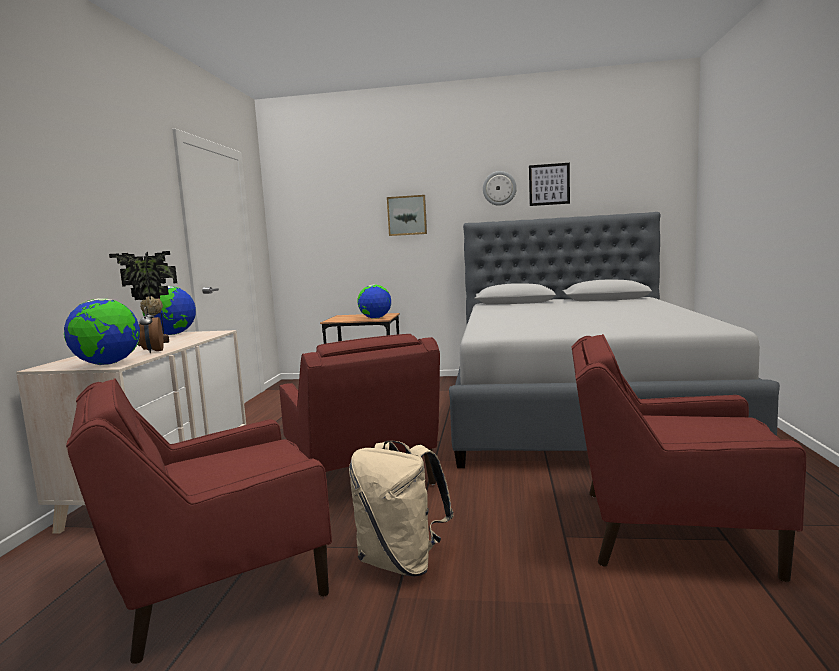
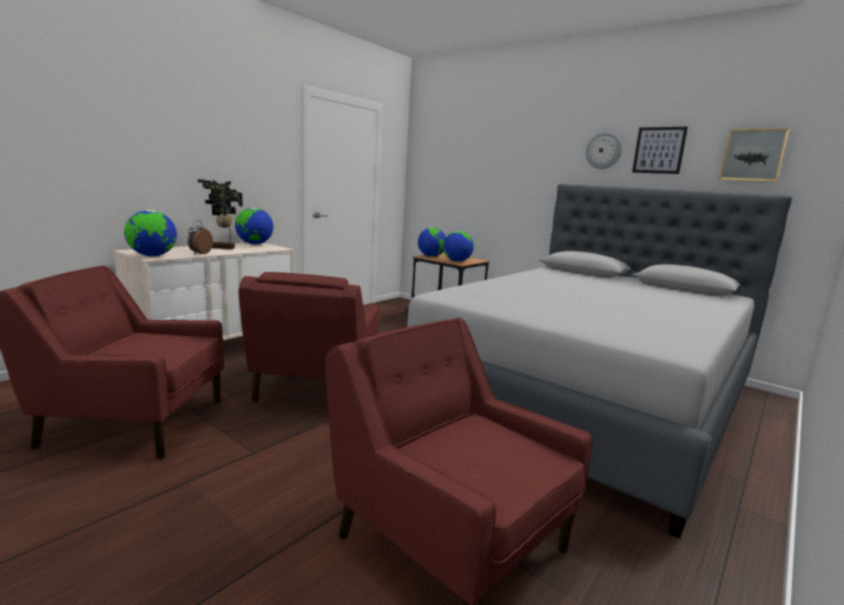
camera: 30 degrees right, 5 degrees up
(339, 319) = (431, 256): none -> globe
(401, 562) = (232, 459): beige backpack -> none
(407, 215) = (512, 170): picture -> picture (753, 155)

